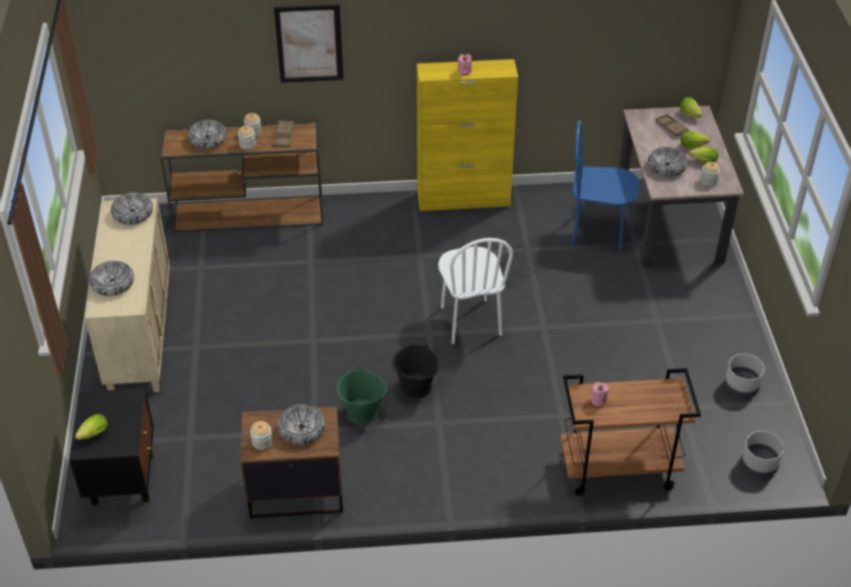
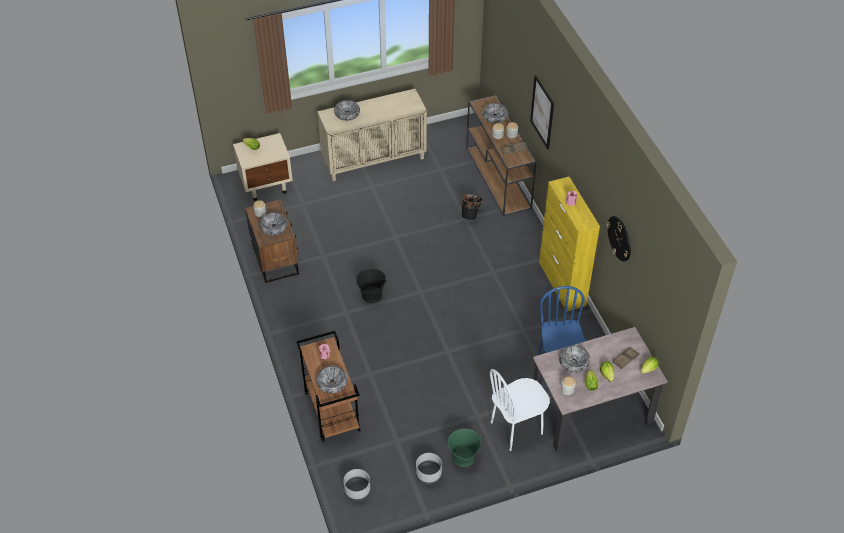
camera: 75 degrees right, 5 degrees up
(122, 478) = (267, 186): black nightstand -> beige nightstand
(133, 213) = (408, 104): bowl -> bowl (332, 382)
(306, 255) = (470, 215): none -> black bucket
(362, 413) = (342, 274): green bucket -> green bucket (463, 457)
(470, 321) = (439, 311): white chair -> white chair (516, 428)
(560, 35) = (619, 238): none -> wall clock

